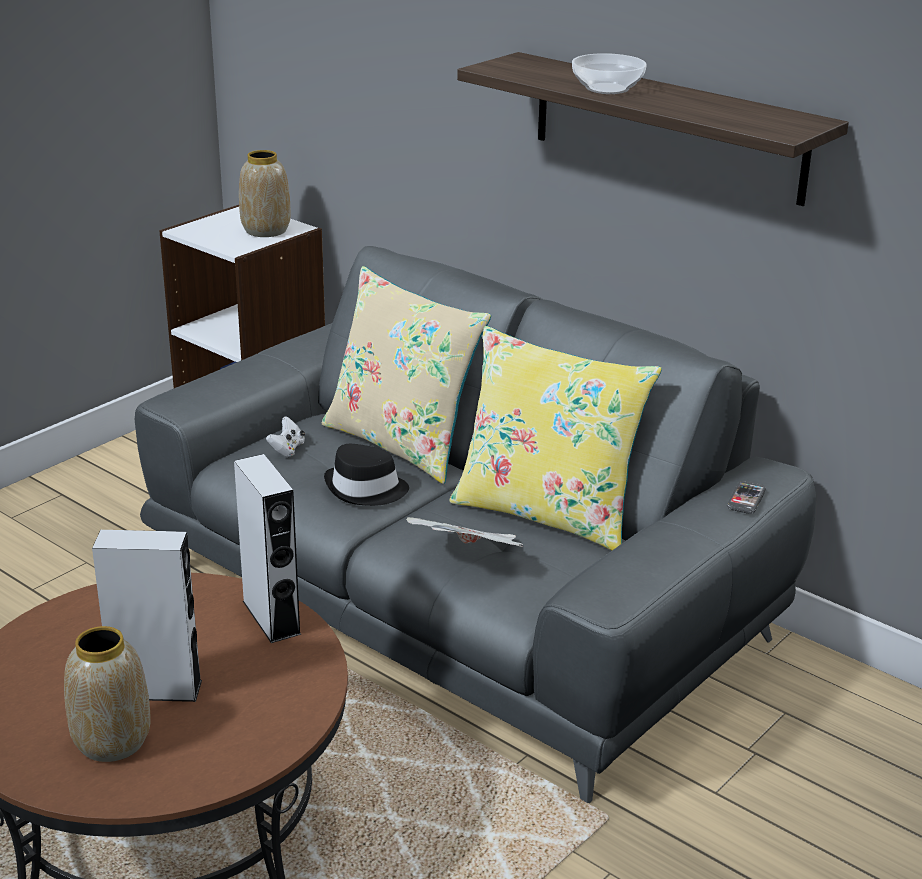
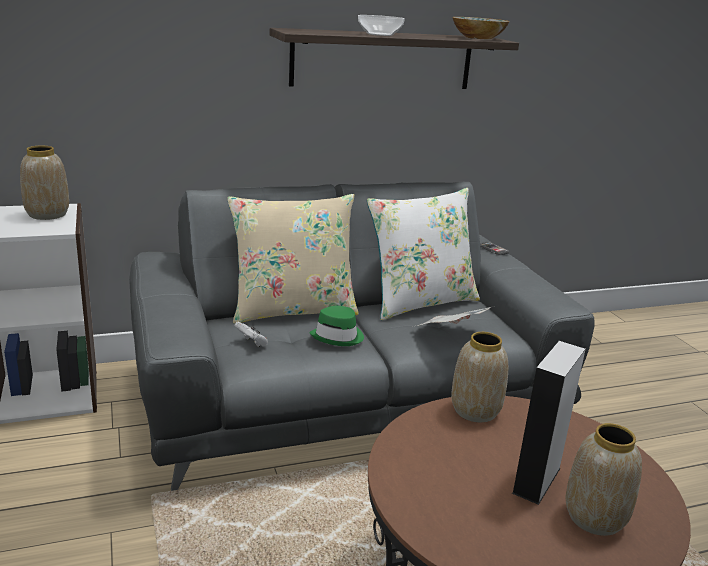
camera: 60 degrees left, 5 degrees down
(271, 617) = (474, 410): grey speaker -> vase
(365, 489) = (338, 337): black hat -> green hat
(547, 513) = (420, 302): yellow pillow -> white pillow
(774, 122) = (479, 38): none -> bowl

